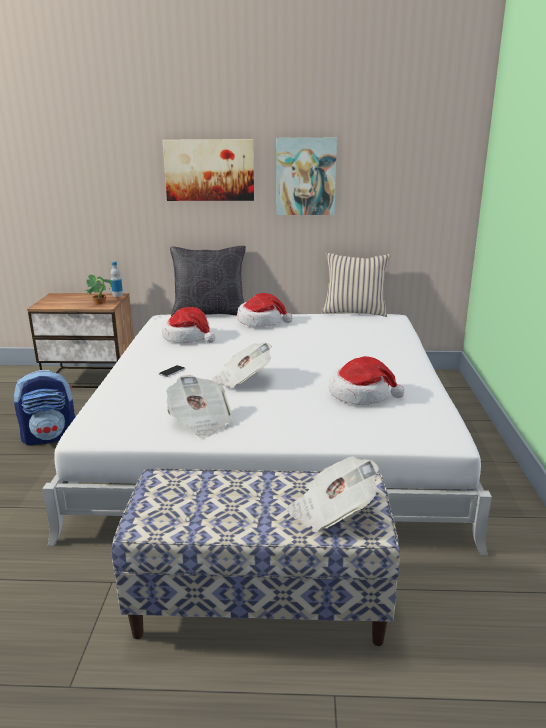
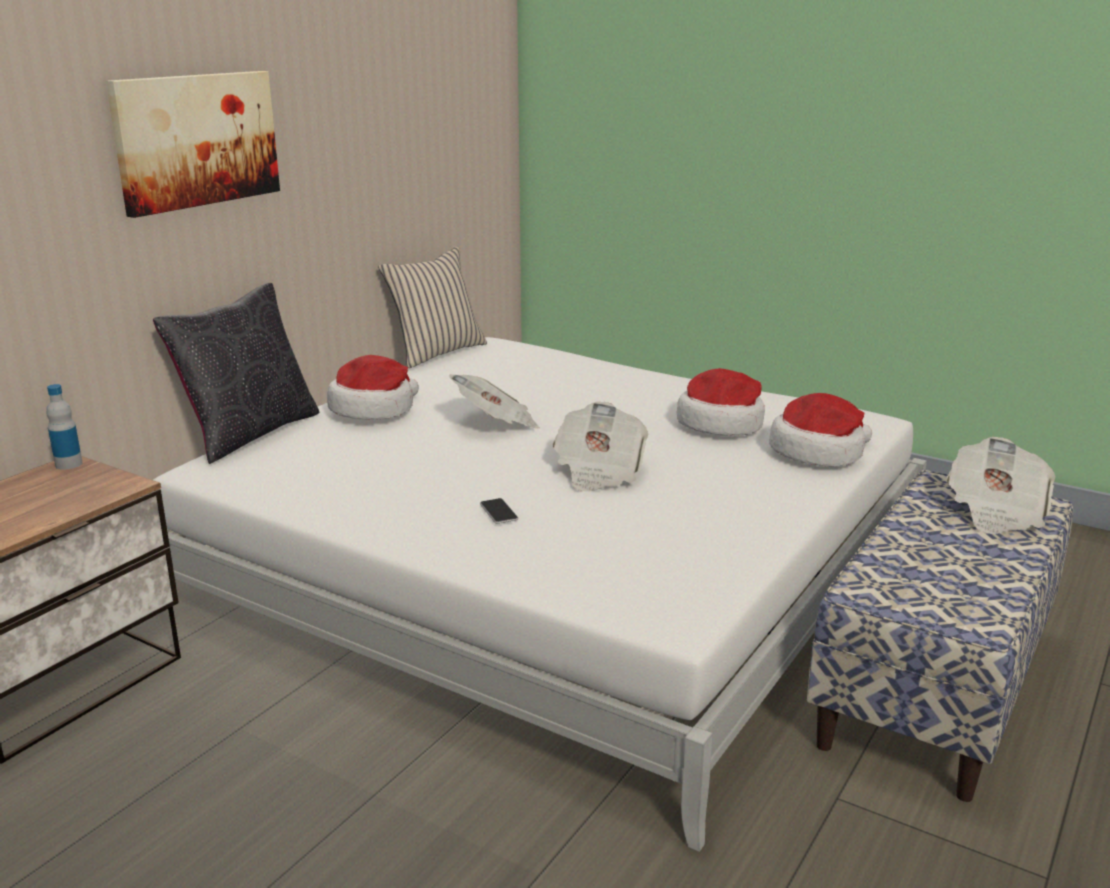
camera: 60 degrees left, 0 degrees up
(51, 437) = (289, 789): backpack -> none
(99, 303) = (89, 488): potted plant -> none
(188, 337) = (349, 471): hat -> hat (818, 452)
(200, 422) = (712, 530): newspaper -> newspaper (496, 423)
(305, 176) = (339, 135): picture -> none

